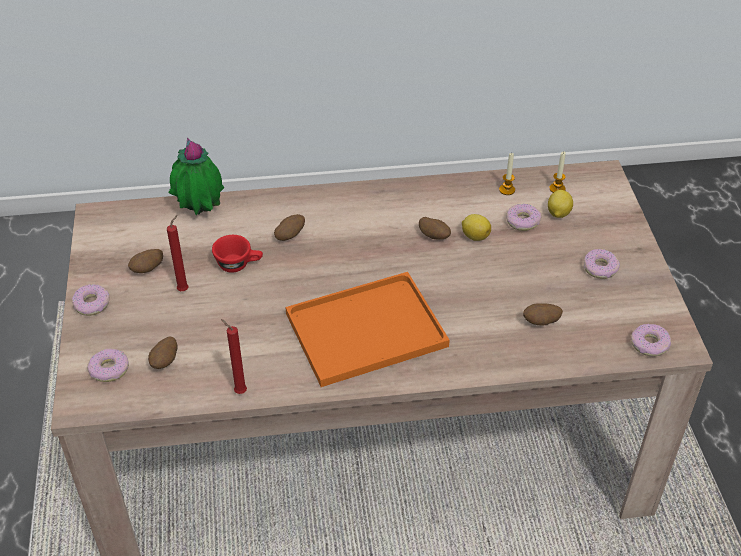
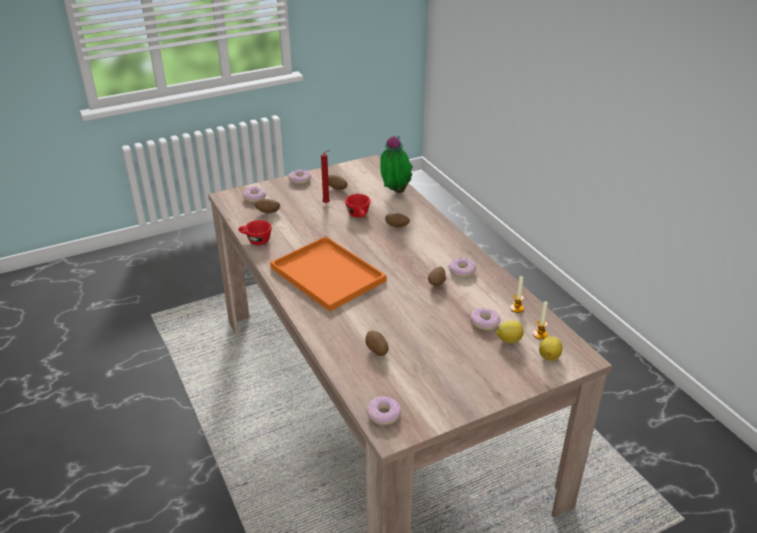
camera: 70 degrees right, 10 degrees down
(239, 391) = (255, 240): red candle -> red cup
(474, 236) = (450, 302): lemon -> lemon (549, 356)
(600, 268) = (457, 373): donut -> donut (462, 271)

